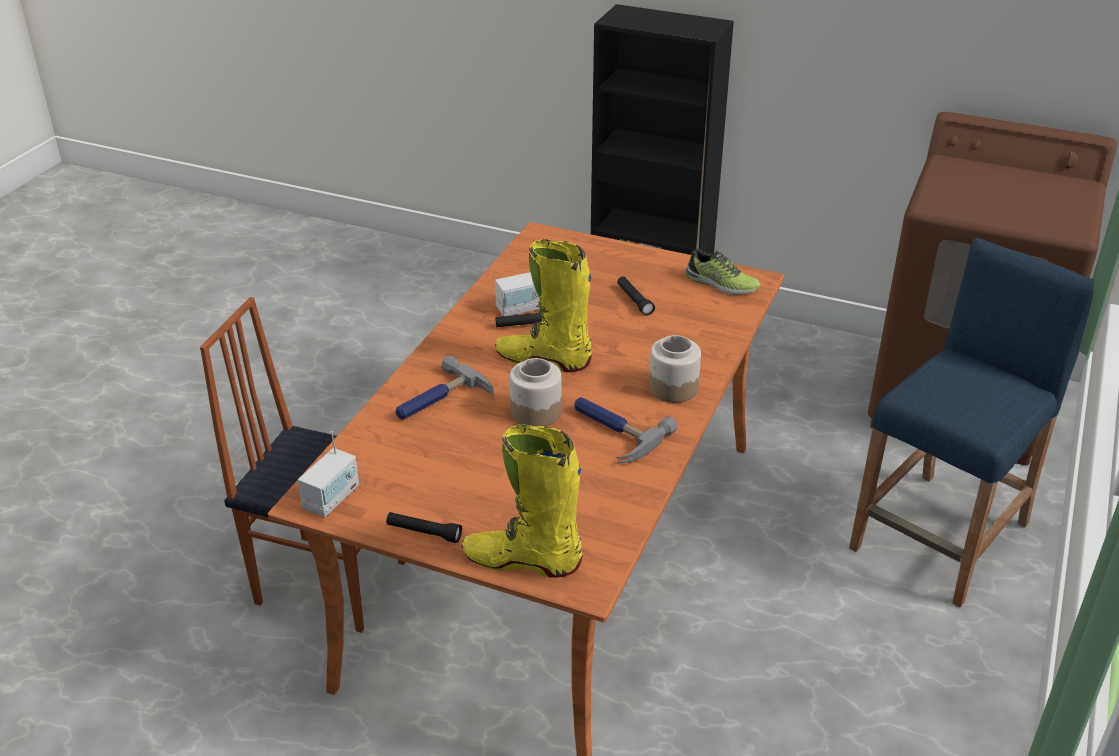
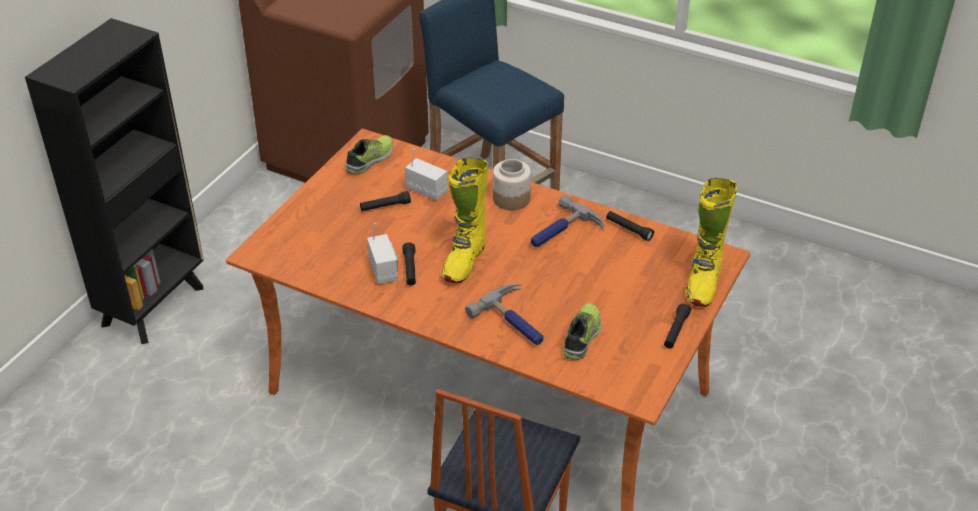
camera: 85 degrees left, 5 degrees up
(332, 499) = (638, 383): radio -> radio (427, 190)
(415, 453) = (583, 336): none -> shoe
(535, 412) = (534, 269): jar -> none
(629, 490) = (629, 230): none -> black flashlight

